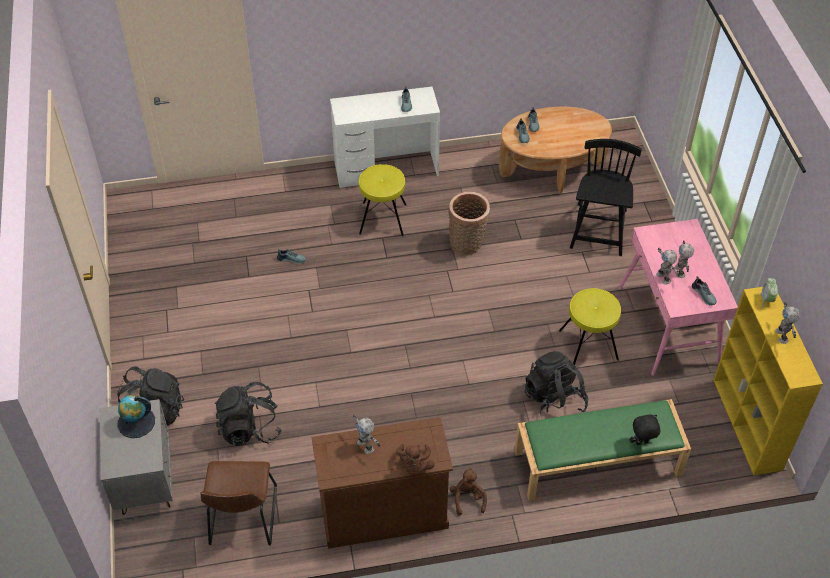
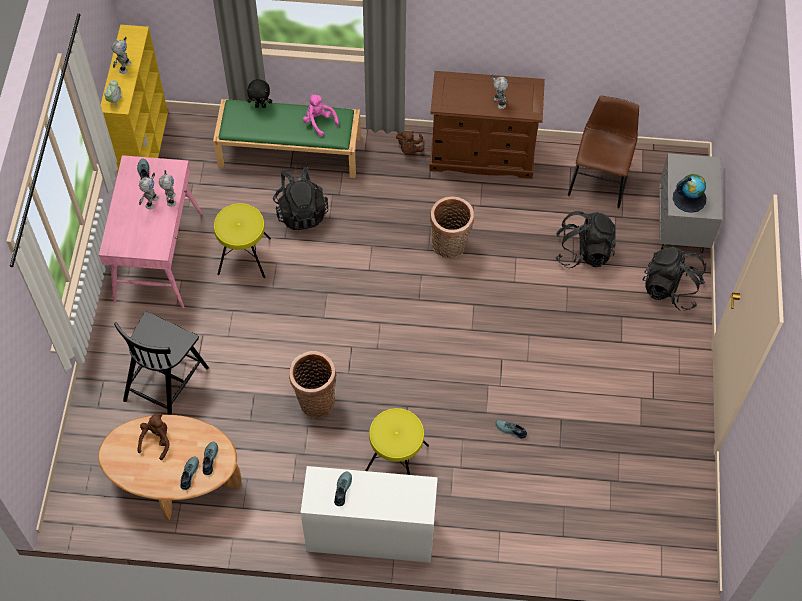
camera: 165 degrees left, 10 degrees up
(390, 401) = (450, 246): none -> basket
(415, 465) = (464, 79): brown plush toy -> brown plush toy (157, 440)
(569, 440) = (319, 122): none -> pink plush toy

